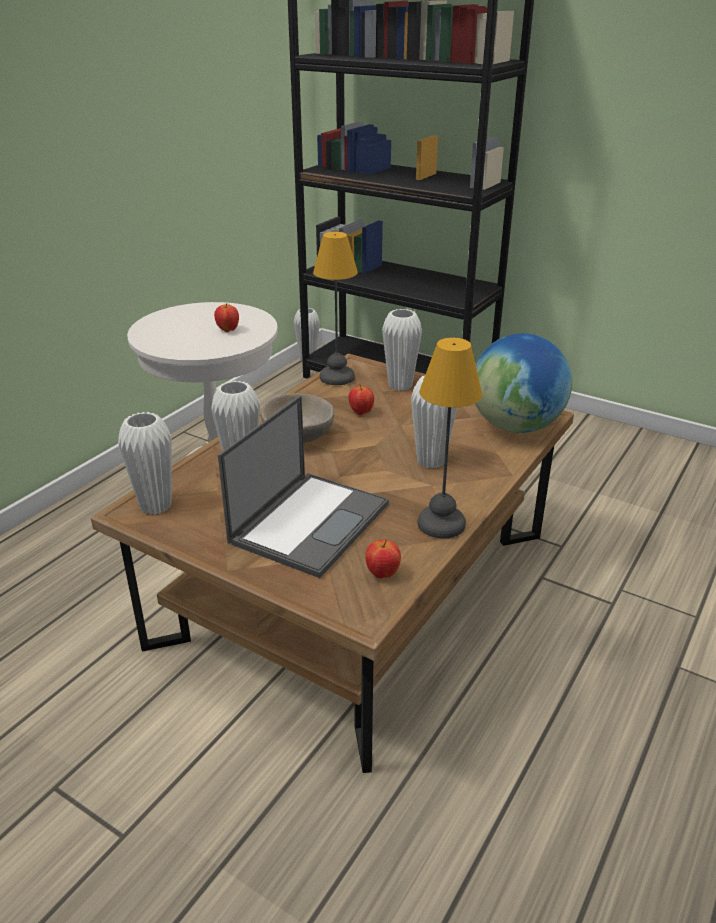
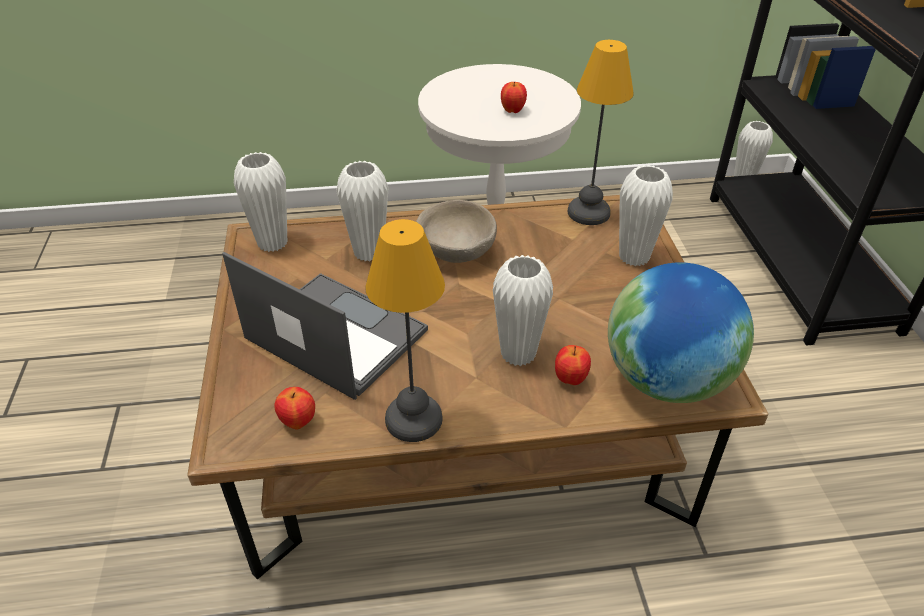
camera: 50 degrees right, 10 degrees up
(310, 521) = (334, 334): laptop -> laptop turned 135 degrees counterclockwise
(361, 412) = (547, 262): apple -> apple (570, 379)

